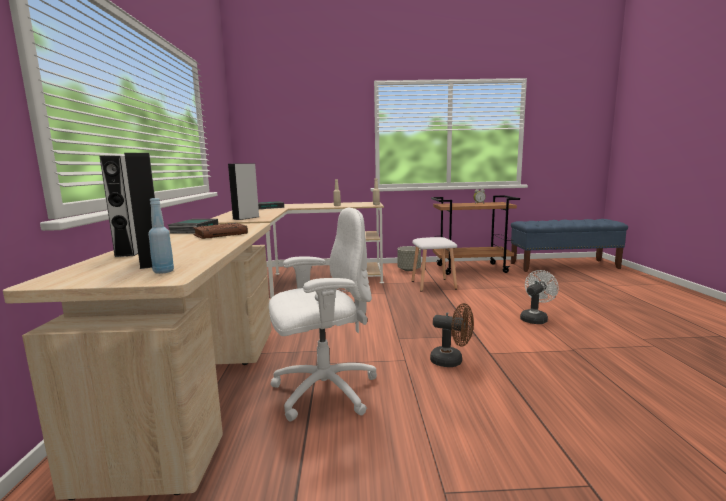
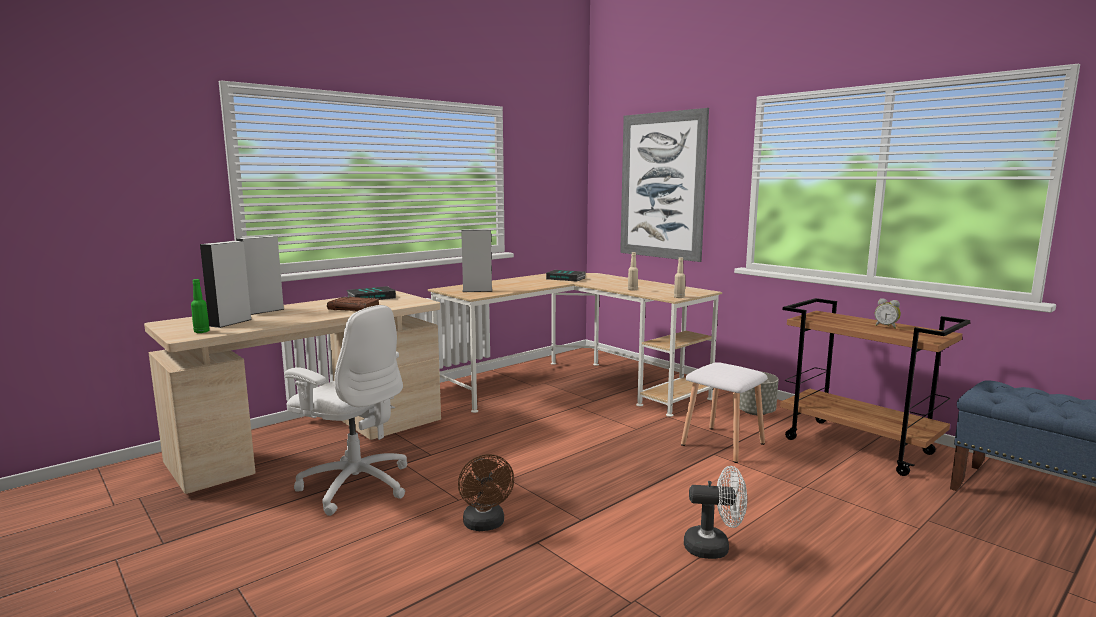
camera: 50 degrees right, 0 degrees up
(163, 271) = (202, 332): blue bottle -> green bottle
(305, 138) = (662, 186): none -> picture

